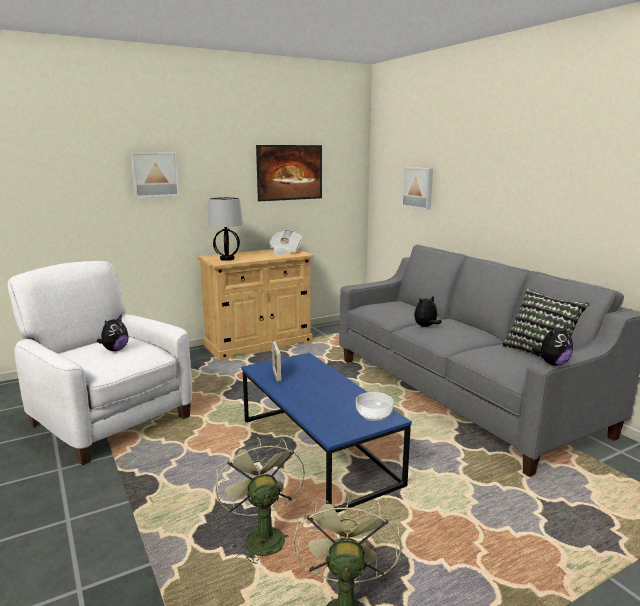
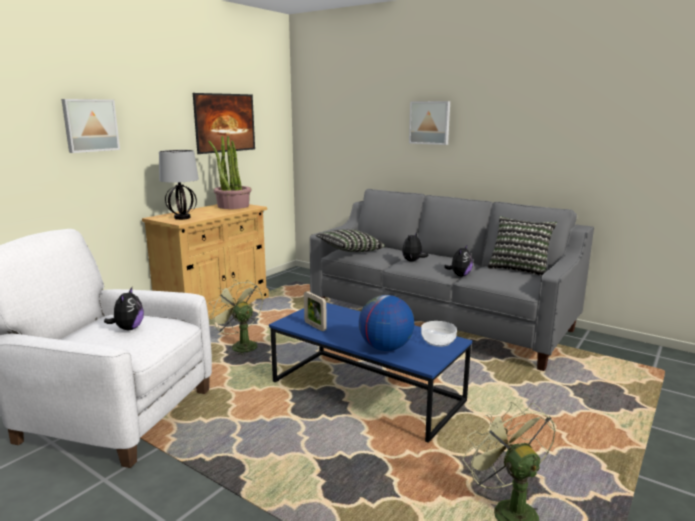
camera: 25 degrees left, 0 degrees up
(261, 536) = (387, 477): green fan -> green fan (240, 346)
(285, 251) = (233, 206): newspaper -> potted plant
(315, 410) = (385, 348): none -> globe
(374, 307) = (349, 251): none -> pillow
(418, 187) = (355, 135): picture -> picture (430, 122)
(552, 364) = (557, 273): plush toy -> plush toy (459, 275)

